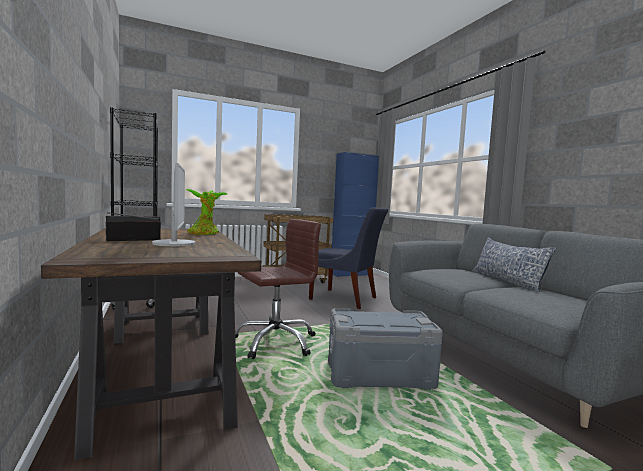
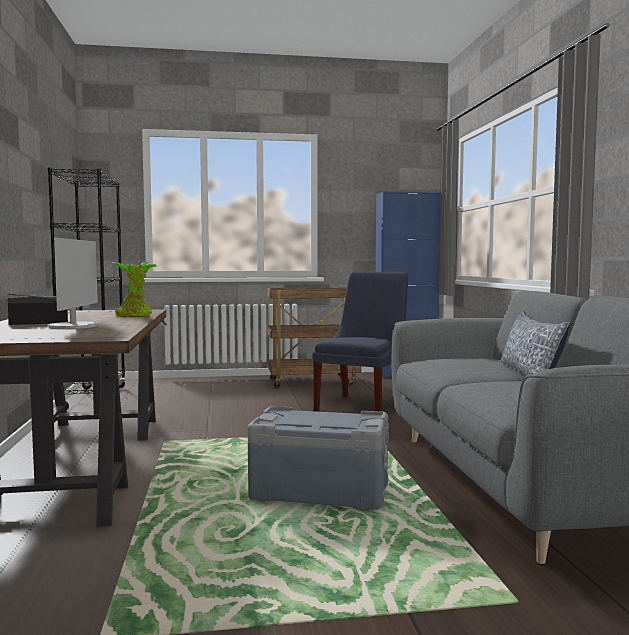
camera: 15 degrees right, 0 degrees up
(275, 342) = (220, 451): brown office chair -> none
(346, 299) = (364, 406): blue chair -> blue chair turned 105 degrees counterclockwise

